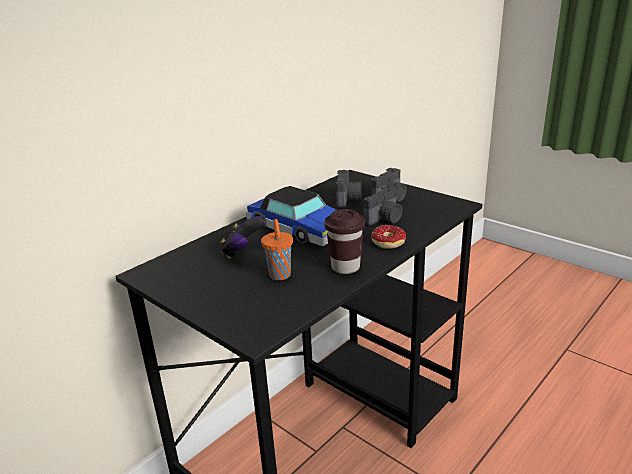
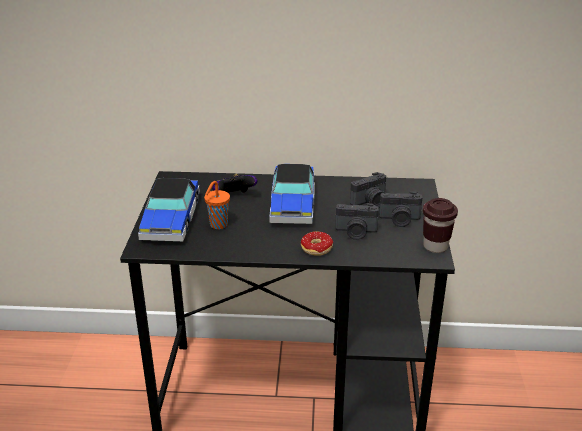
camera: 50 degrees right, 5 degrees up
(225, 298) = (171, 218): none -> toy car
(345, 267) = (257, 245): brown cup -> brown cup (435, 246)

